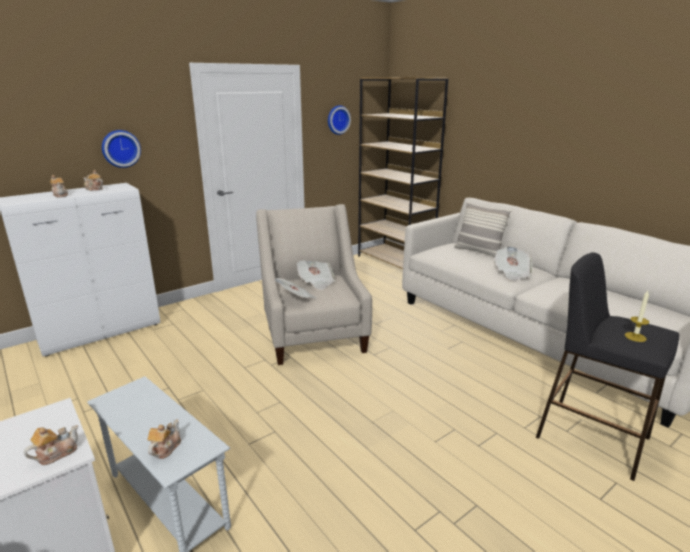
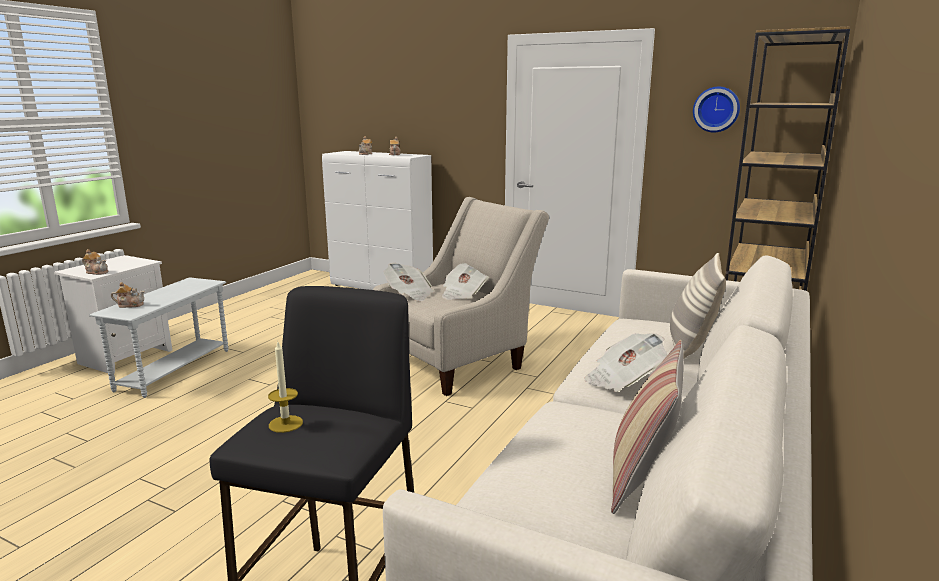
camera: 65 degrees right, 5 degrees down
(120, 148) = (434, 121): wall clock -> none
(612, 293) = (641, 477): none -> pillow

